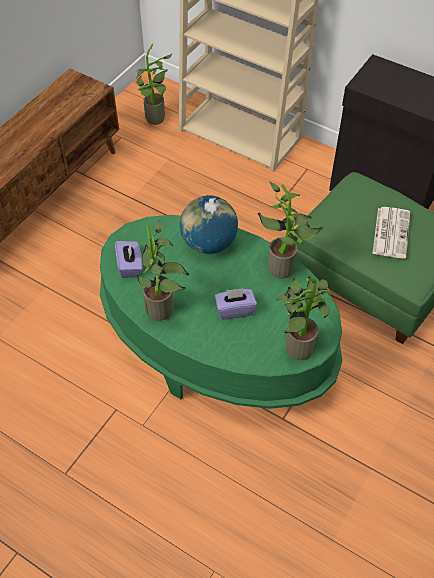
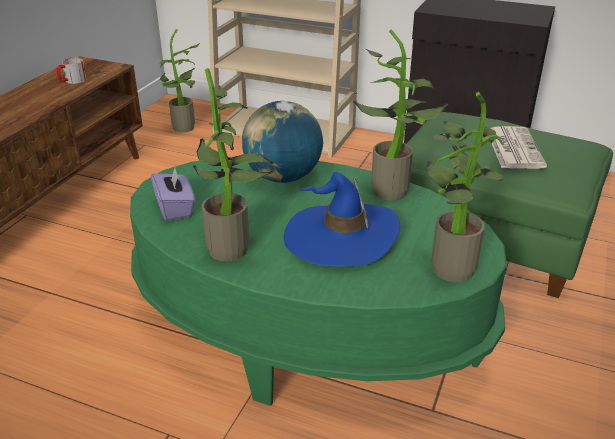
camera: 10 degrees left, 20 degrees down
(64, 105) = (72, 81): none -> mug
(235, 310) = (341, 237): purple tissue box -> blue hat

